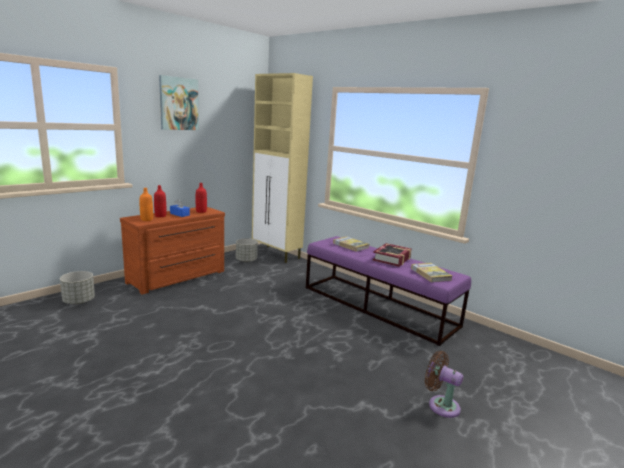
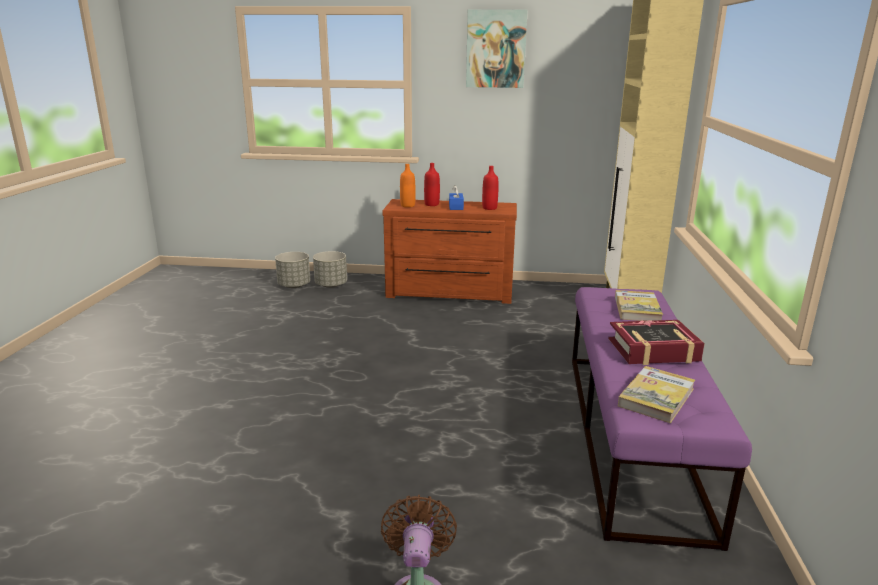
camera: 55 degrees right, 5 degrees up
(246, 260) = (566, 300): grey planter -> grey planter (294, 286)

